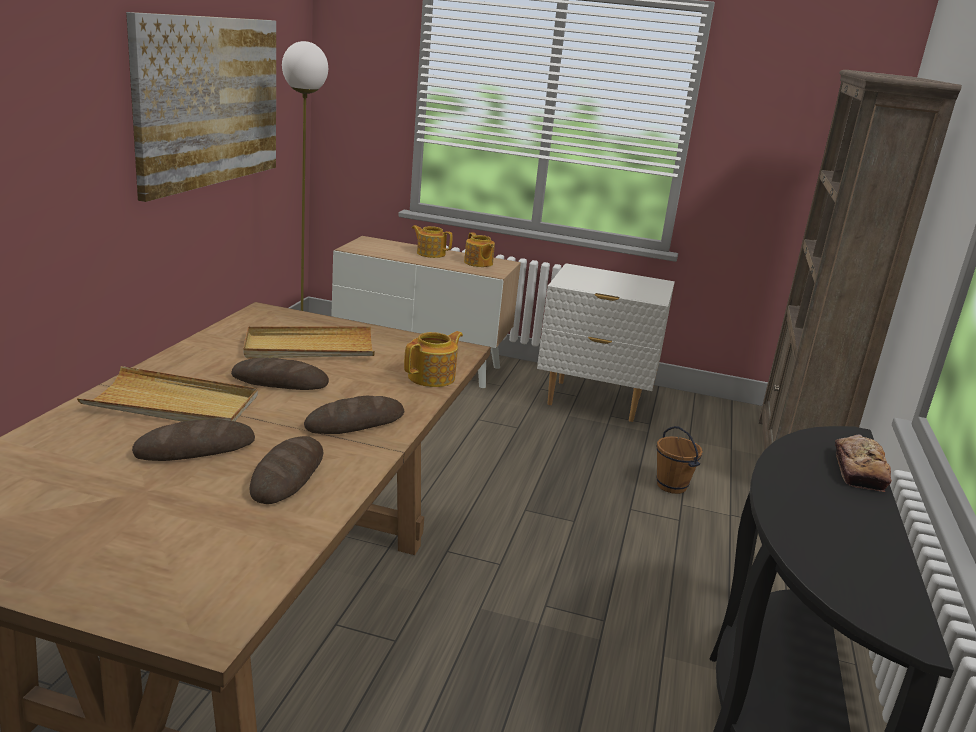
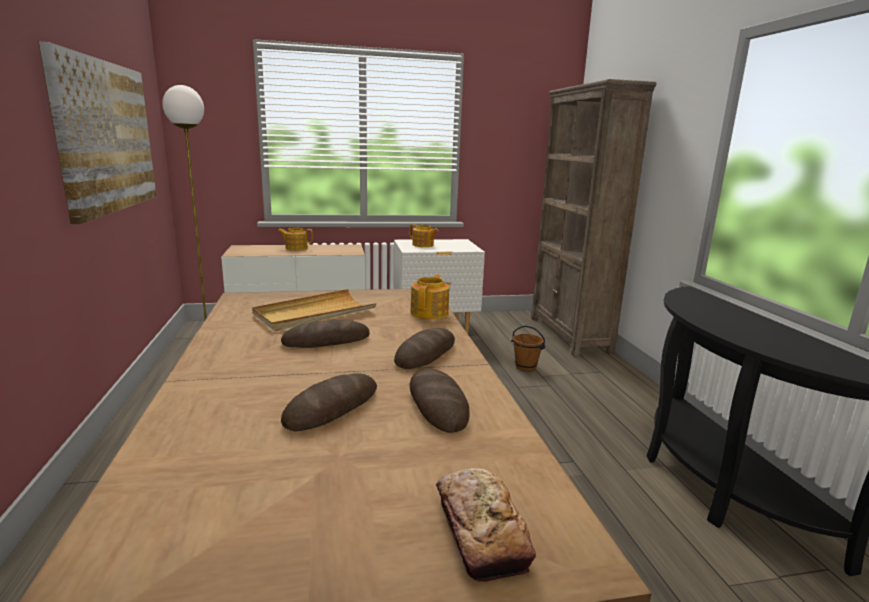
camera: 25 degrees left, 5 degrees down
(173, 404) = (261, 379): beige tray -> none
(478, 263) = (336, 248): teapot -> teapot (423, 245)
(859, 470) = (725, 306): bread -> bread (480, 530)

